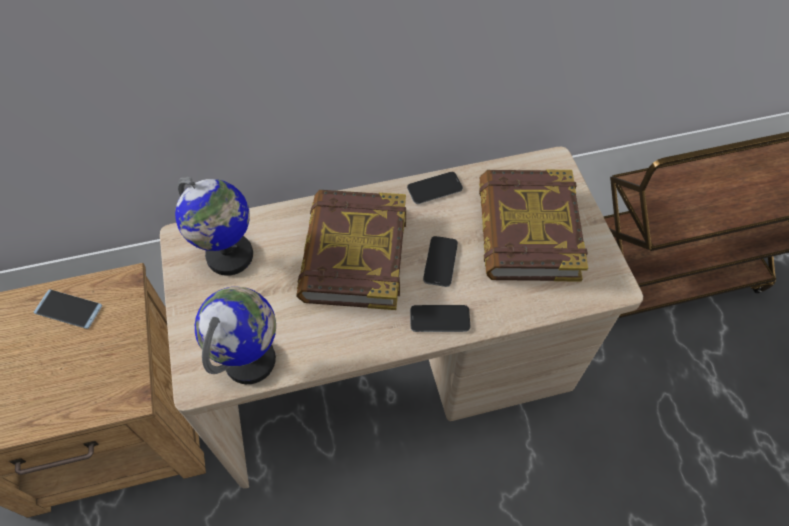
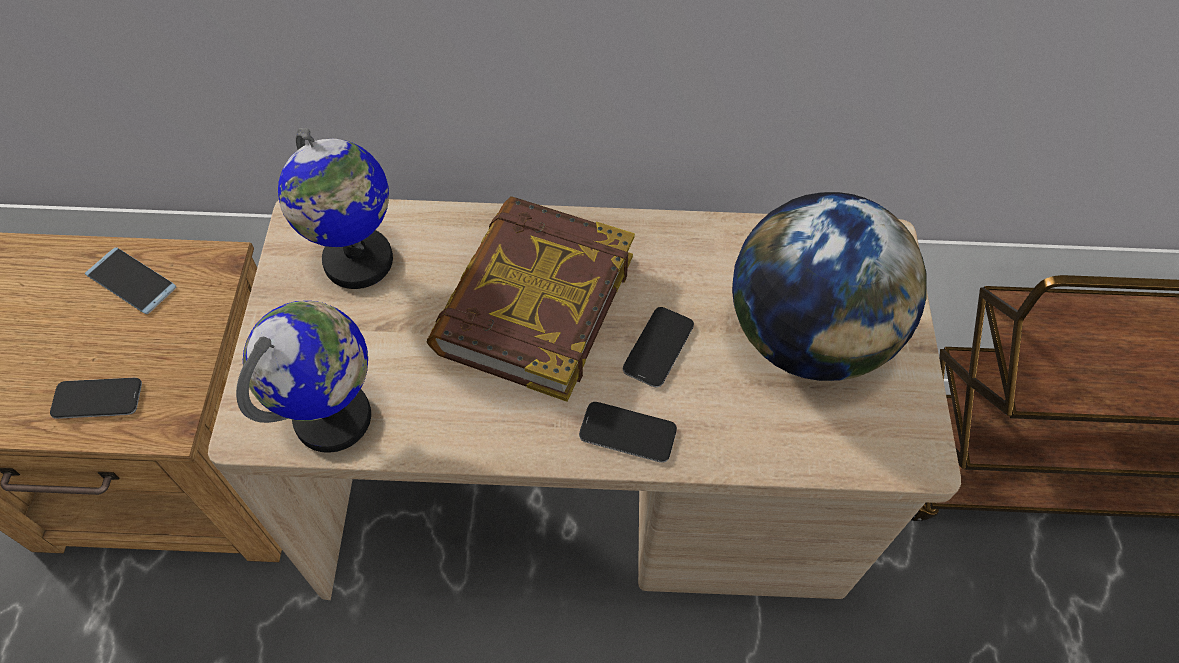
camera: 15 degrees right, 0 degrees up
(434, 188) = (687, 237): phone -> phone (97, 399)
(527, 231) = (807, 335): book -> globe

